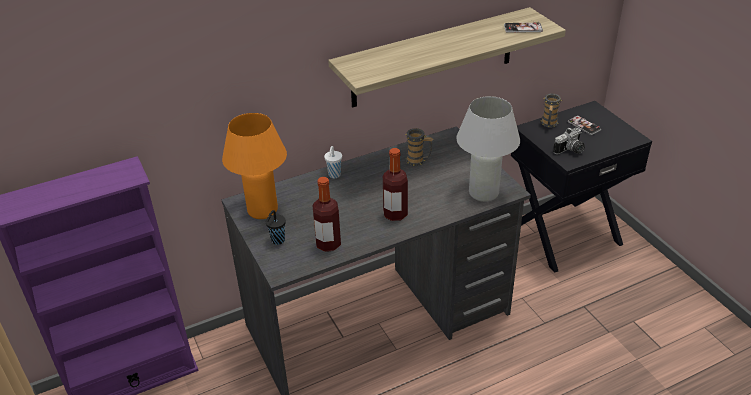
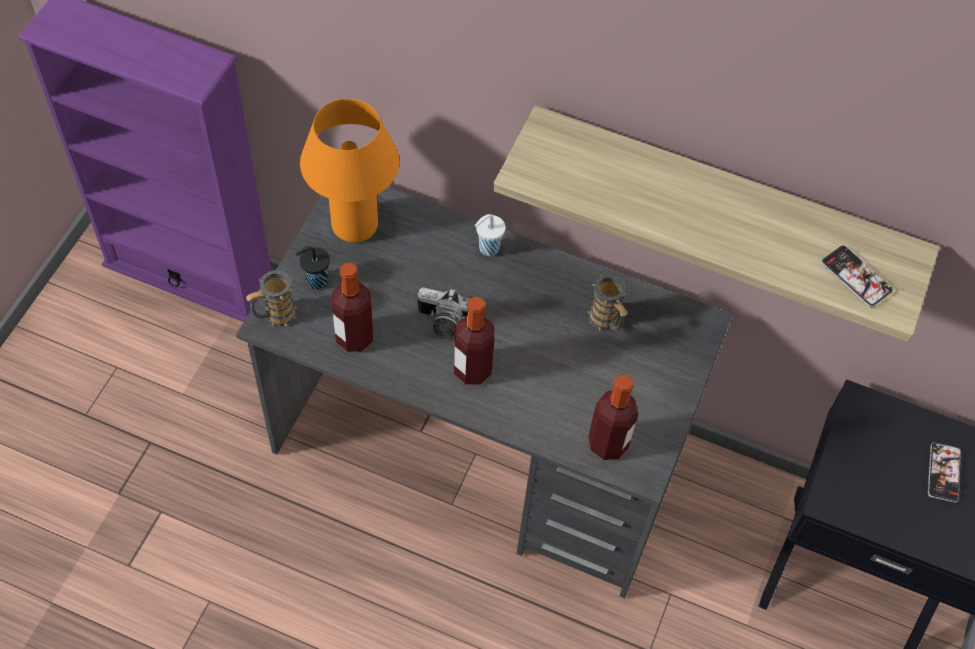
camera: 45 degrees right, 20 degrees up
(483, 193) = (608, 443): white table lamp -> bottle
(549, 125) = (897, 423): mug -> mug (275, 316)
(570, 150) = (858, 490): camera -> camera (443, 324)

